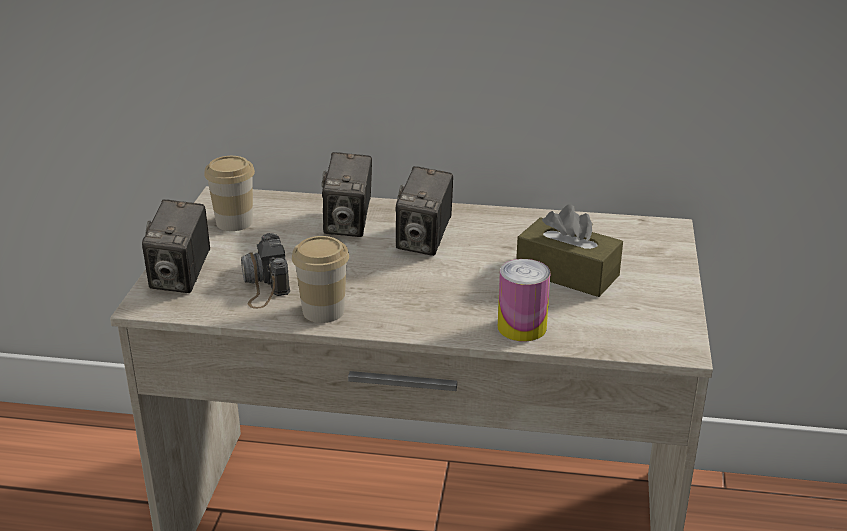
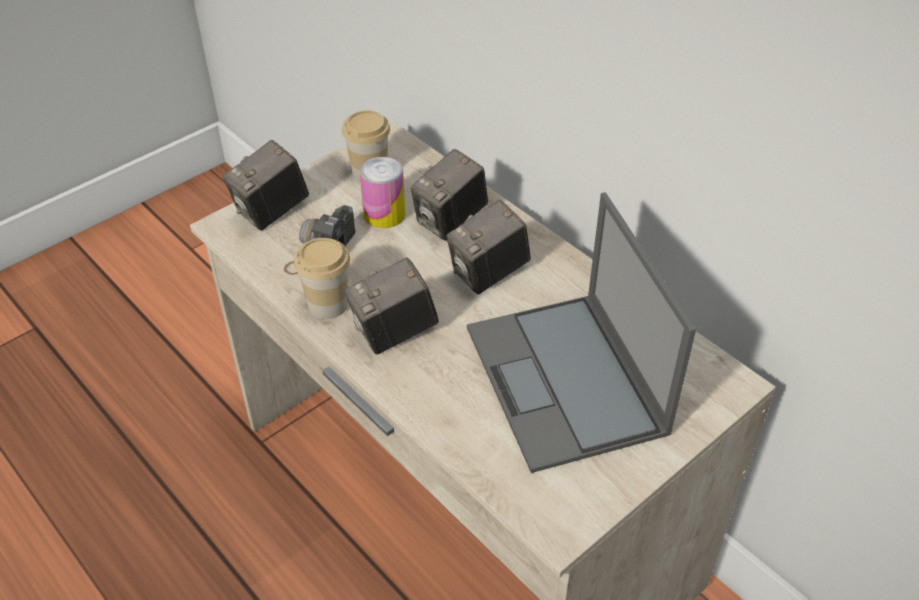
camera: 40 degrees right, 15 degrees up
(404, 303) = (394, 333): none -> camera
(521, 327) = (454, 416): can -> can (384, 214)
(567, 273) = (566, 381): brown tissue box -> laptop

